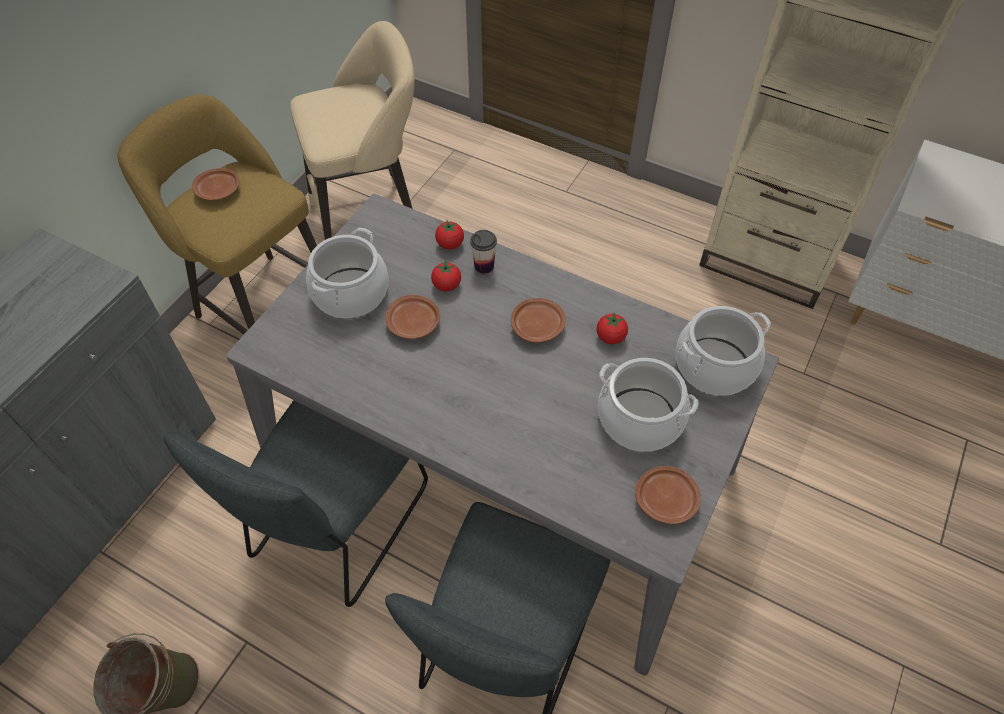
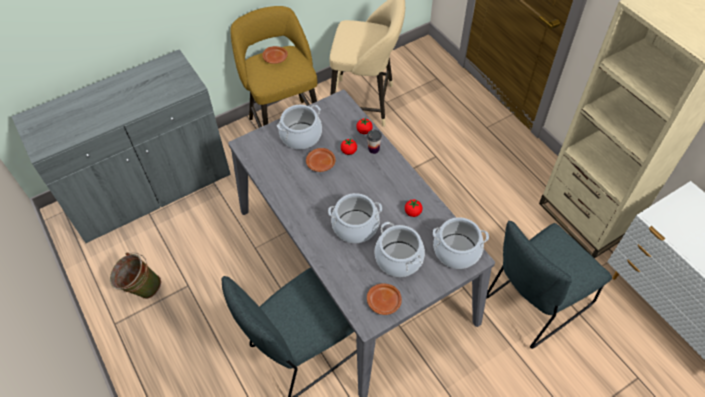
camera: 30 degrees right, 0 degrees up
(336, 528) = (256, 253): grey chair -> grey chair (533, 304)
(537, 326) = (380, 191): brown plate -> none
(538, 399) = (355, 226): none -> cooking pot

